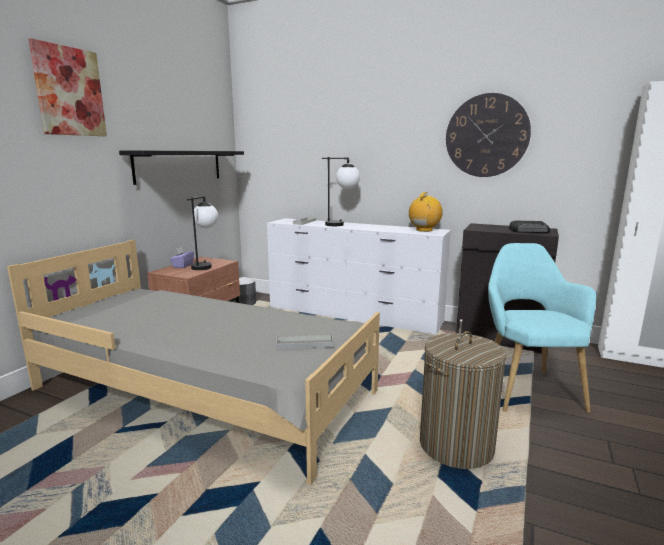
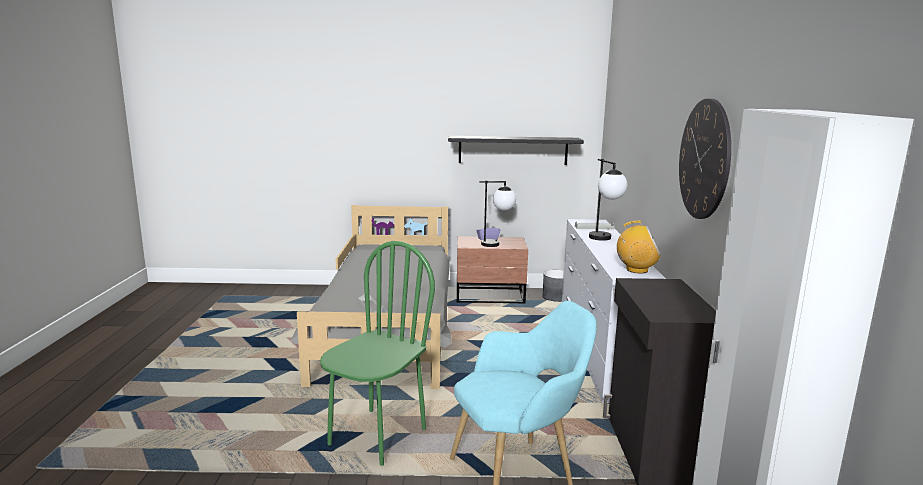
camera: 65 degrees right, 0 degrees up
(69, 92) = (413, 94): picture -> none
(456, 445) = (377, 437): laundry basket -> green chair
(529, 231) = (666, 307): radio -> none

